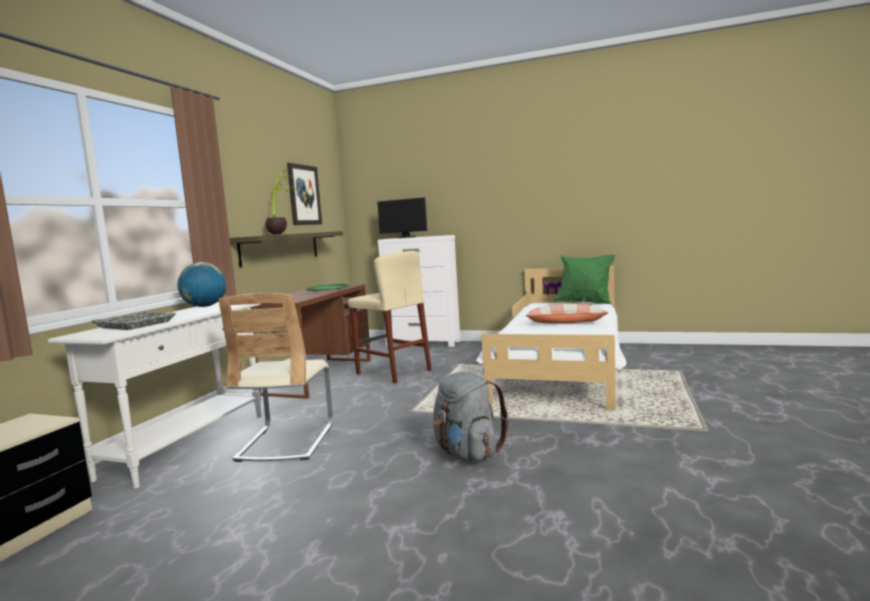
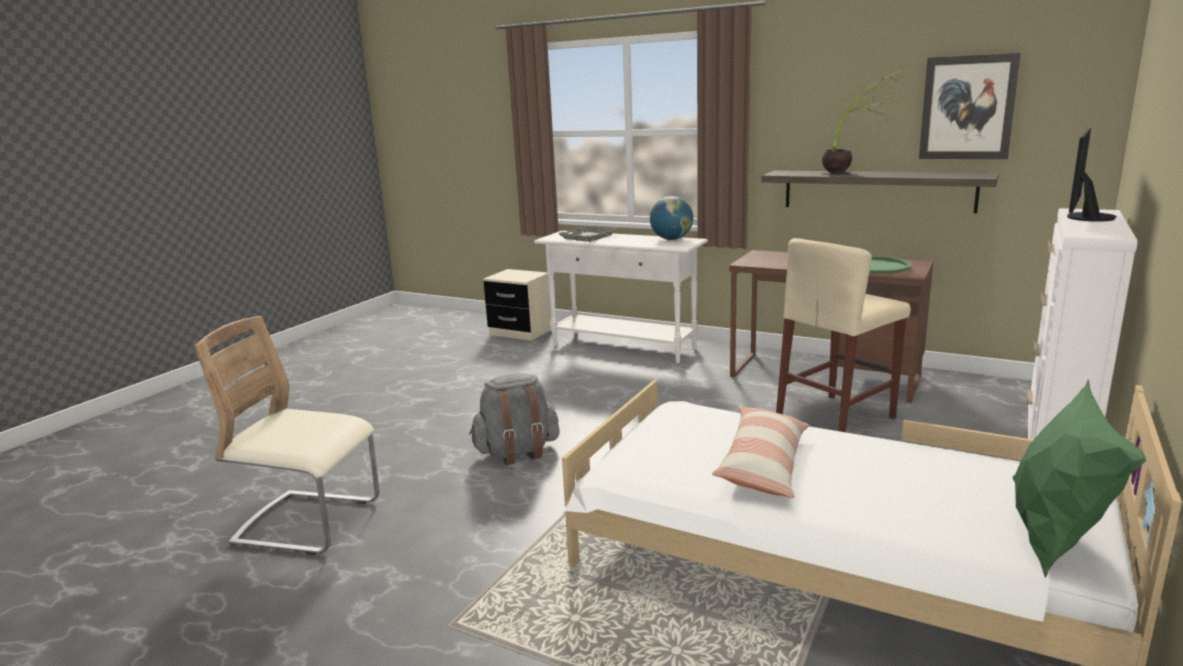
camera: 100 degrees right, 10 degrees up
(286, 442) = (604, 378): beige chair -> beige chair (308, 523)

